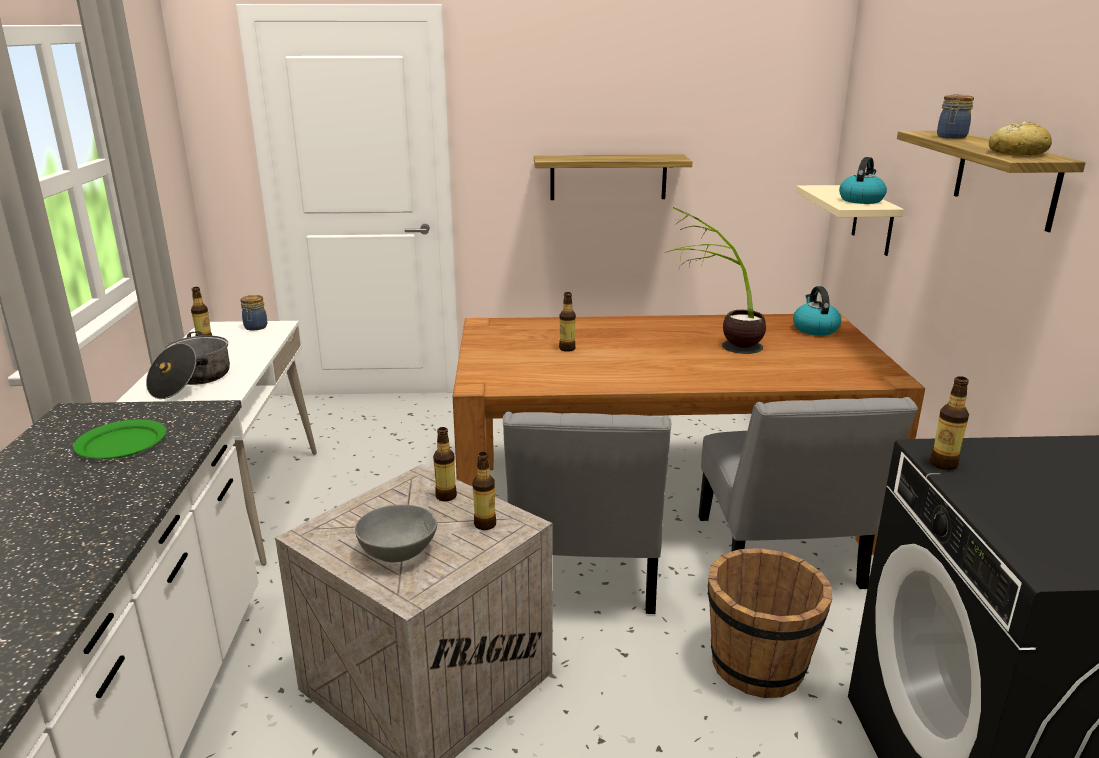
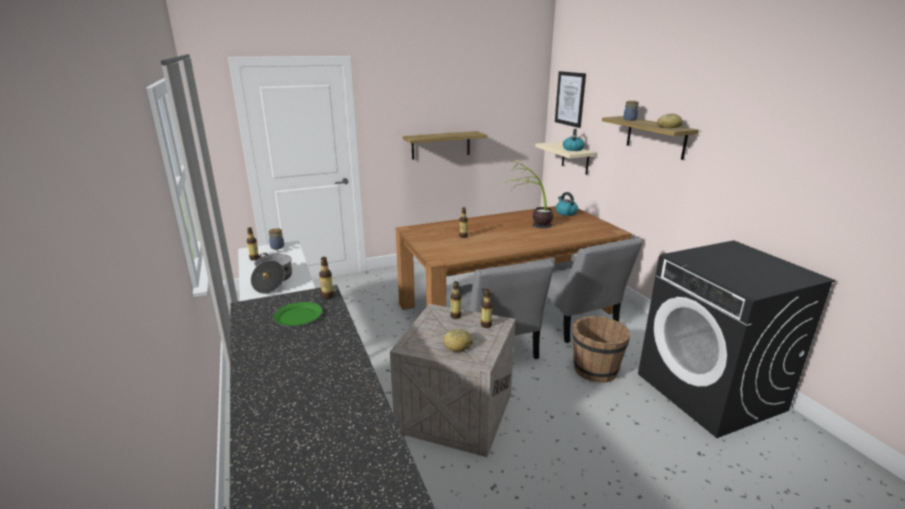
camera: 20 degrees left, 0 degrees up
(398, 552) = (457, 345): grey bowl -> bread
(876, 96) = (570, 99): none -> picture
(943, 464) = (685, 261): bottle -> bottle (328, 296)

